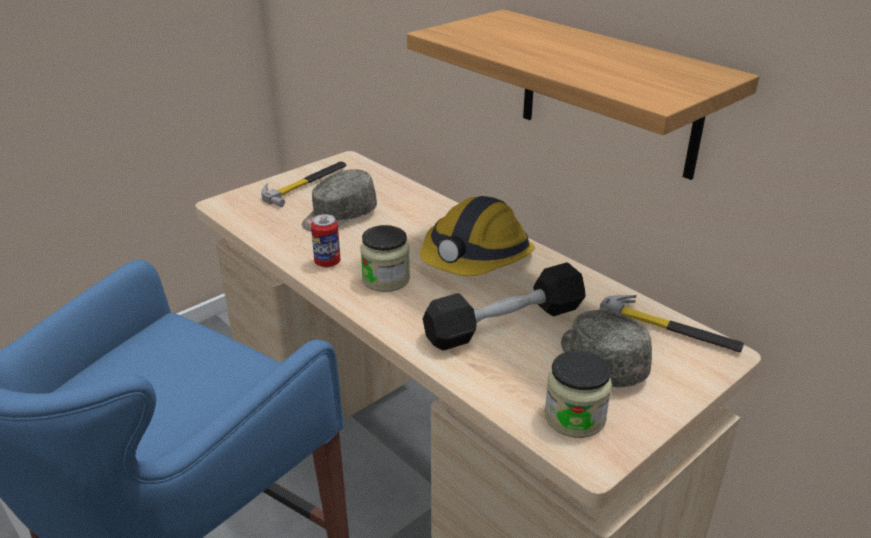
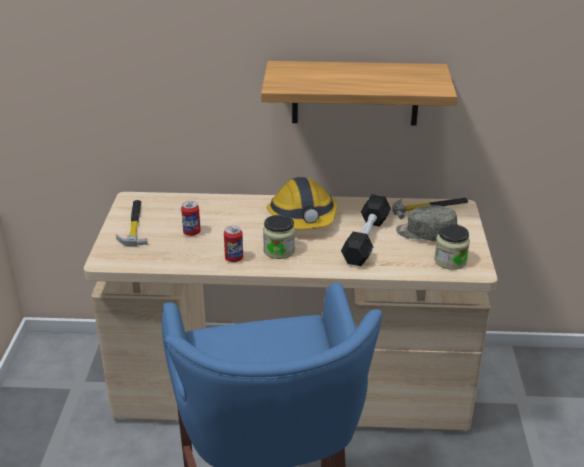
camera: 45 degrees left, 0 degrees up
(339, 216) = (192, 232): grey cap -> can

